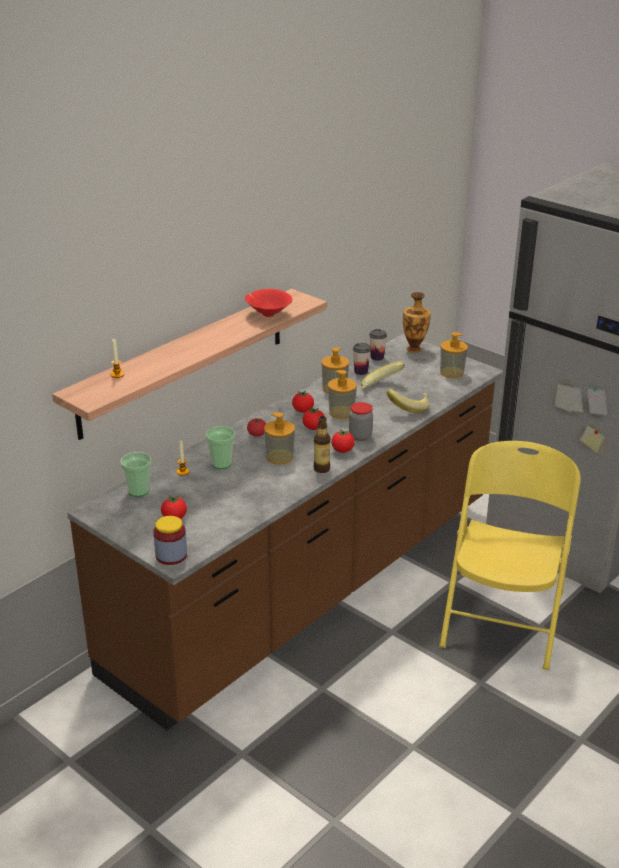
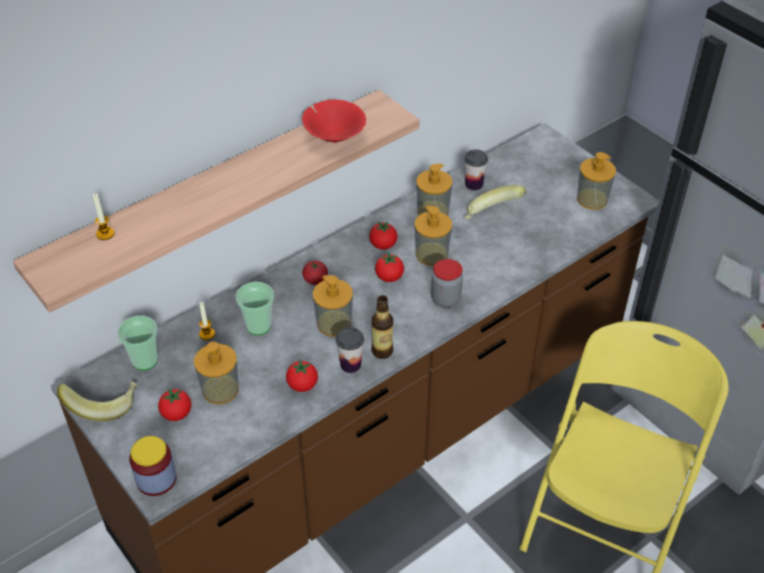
camera: 10 degrees right, 15 degrees up
(204, 501) = (220, 389): none -> soap dispenser
(342, 450) = (416, 322): tomato -> tomato (302, 385)
(377, 357) = (500, 161): cup -> cup (350, 364)
(408, 408) = (520, 257): banana -> banana (103, 405)
(414, 349) = (553, 151): vase -> none

